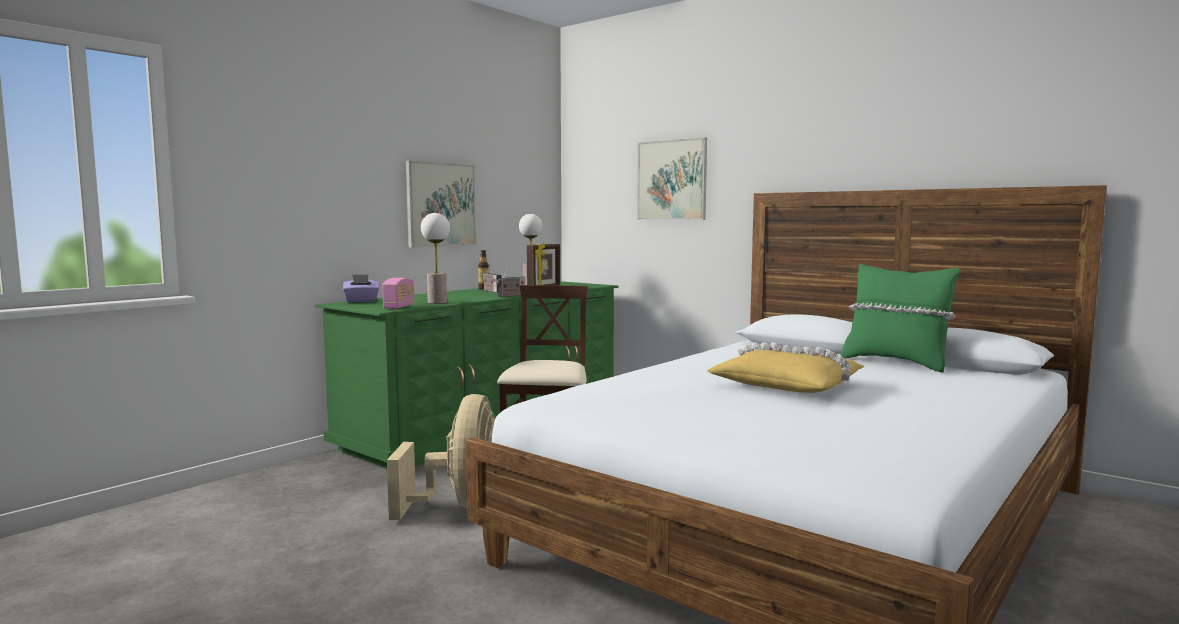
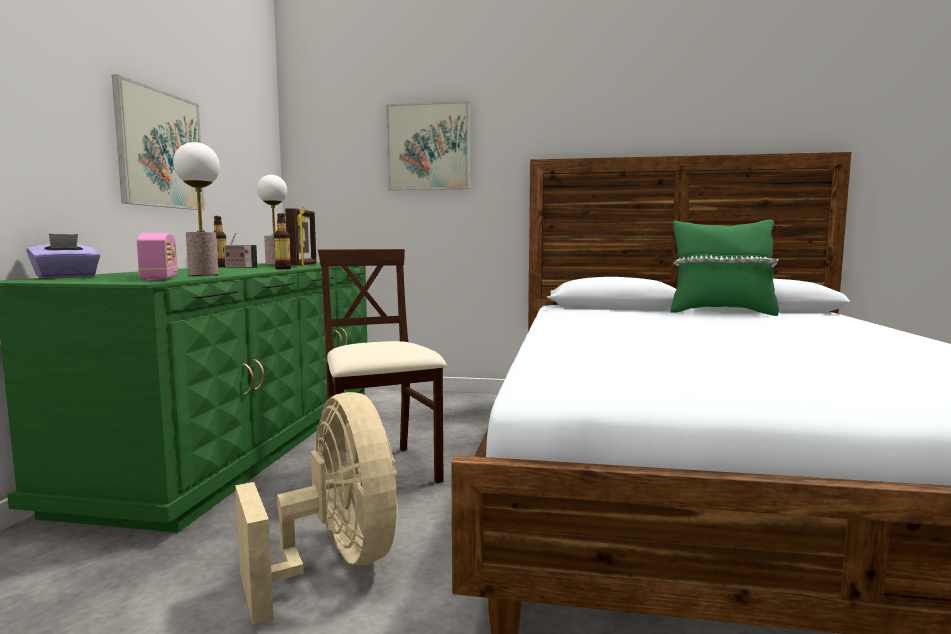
camera: 30 degrees left, 0 degrees up
(511, 295) = (283, 268): radio -> bottle
(787, 384) = (719, 334): yellow pillow -> none

